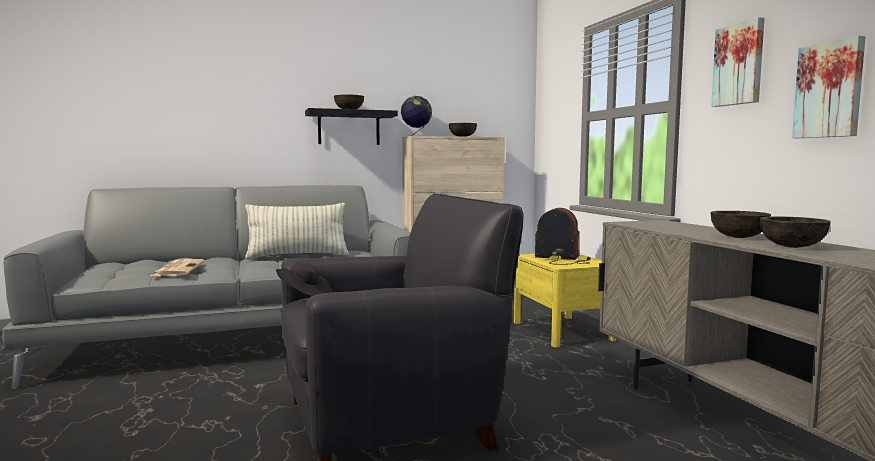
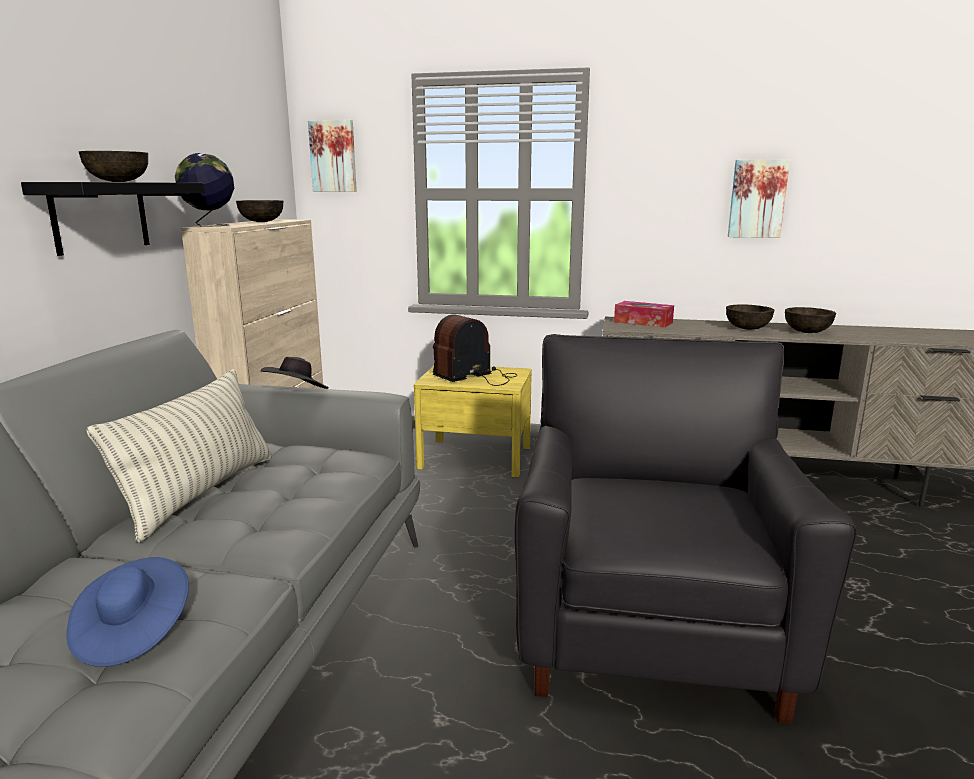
camera: 60 degrees left, 10 degrees up
(178, 269) = (133, 632): newspaper -> blue hat
(305, 297) = (602, 535): black hat -> black hat (297, 393)
(666, 224) = (643, 322): none -> tissue box
(739, 64) = (665, 163): picture -> picture (333, 156)

